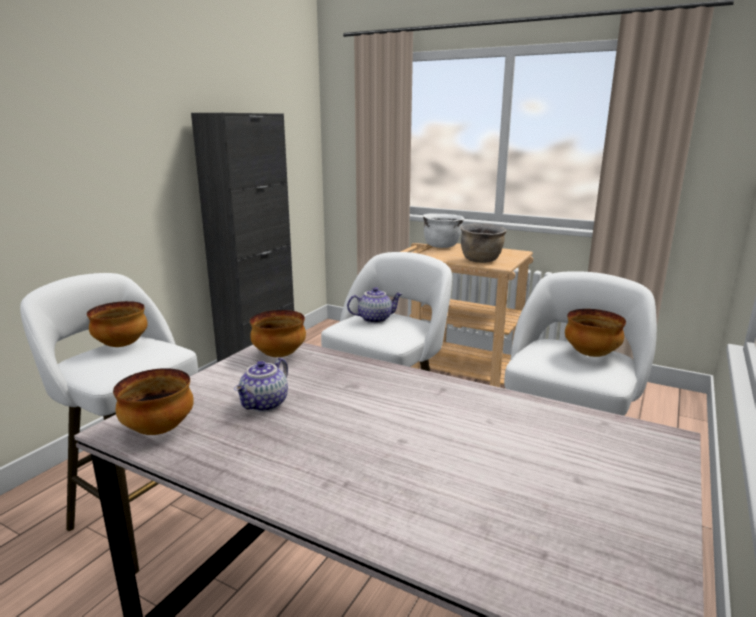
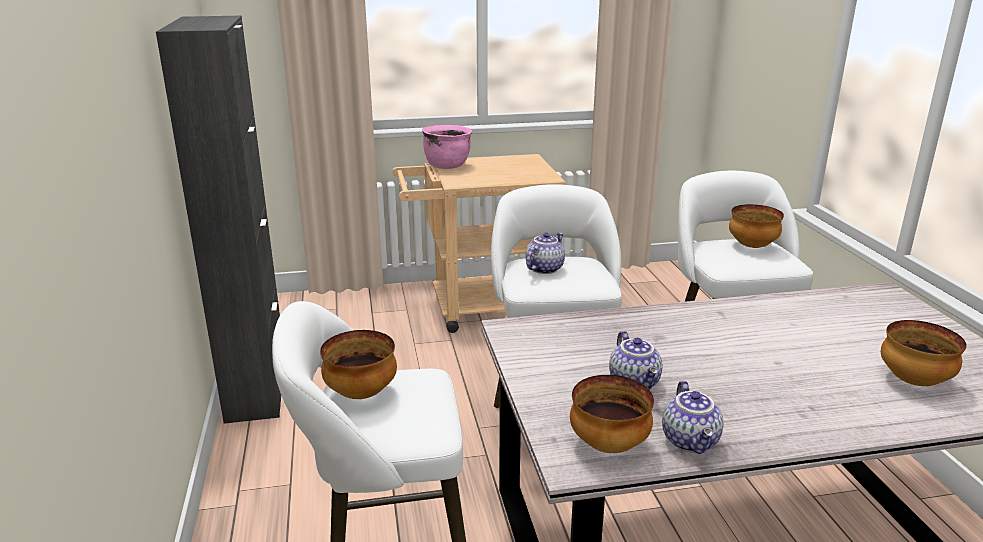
camera: 40 degrees left, 5 degrees up
(207, 455) = (691, 441): none -> teapot
(279, 355) = (539, 336): bowl -> bowl (913, 381)
(442, 246) = (447, 165): white cooking pot -> pink cooking pot
(481, 260) = (520, 175): brown cooking pot -> none

